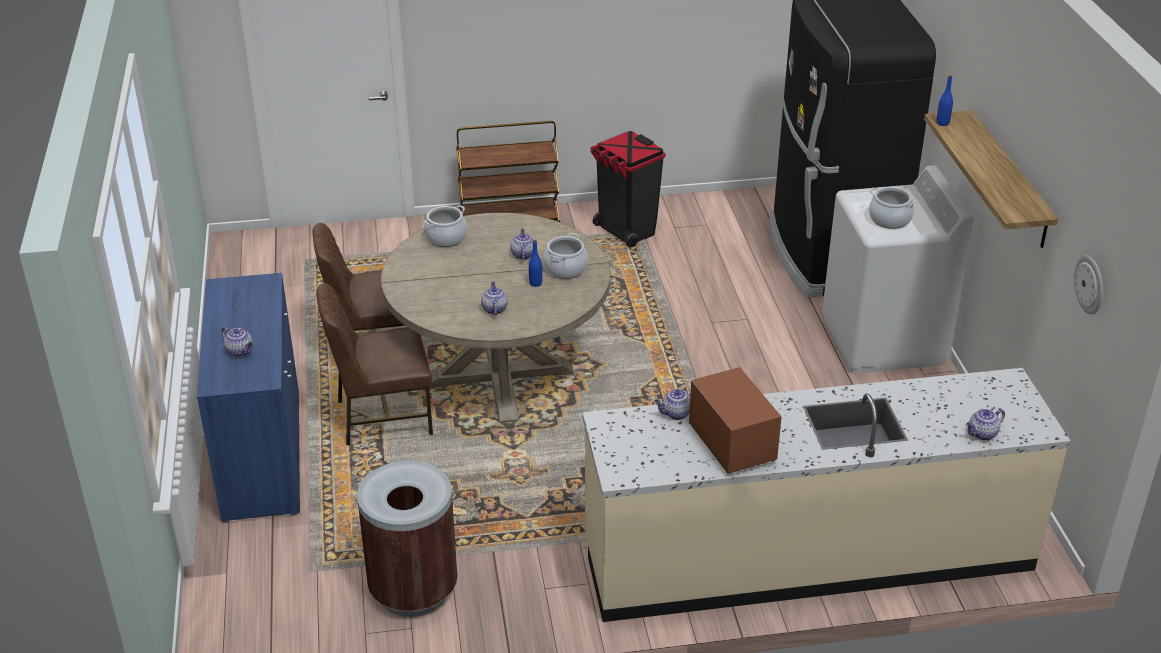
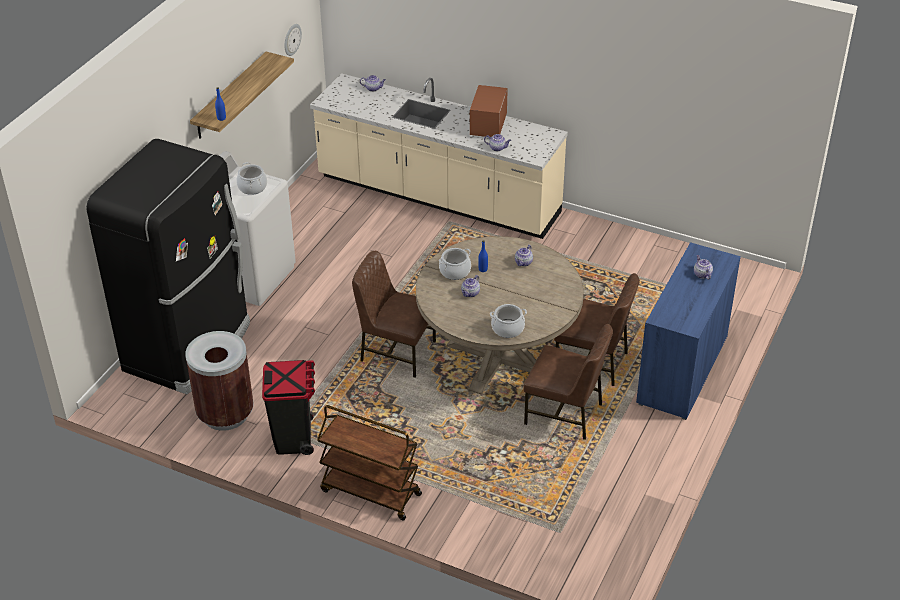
camera: 145 degrees left, 5 degrees up
(414, 590) = (641, 260): brown trash can -> brown trash can (225, 414)
(619, 336) = (396, 352): none -> brown chair

